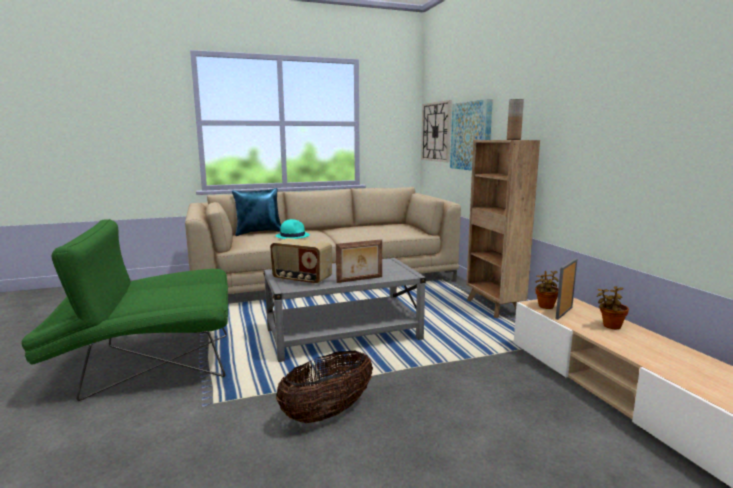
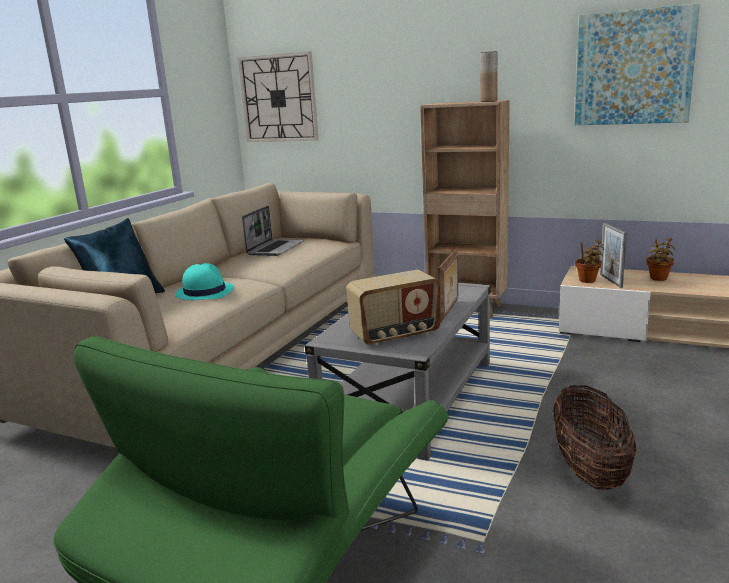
camera: 45 degrees left, 5 degrees up
(380, 227) = (275, 248): none -> laptop
(471, 136) = (366, 101): picture -> picture (633, 68)

